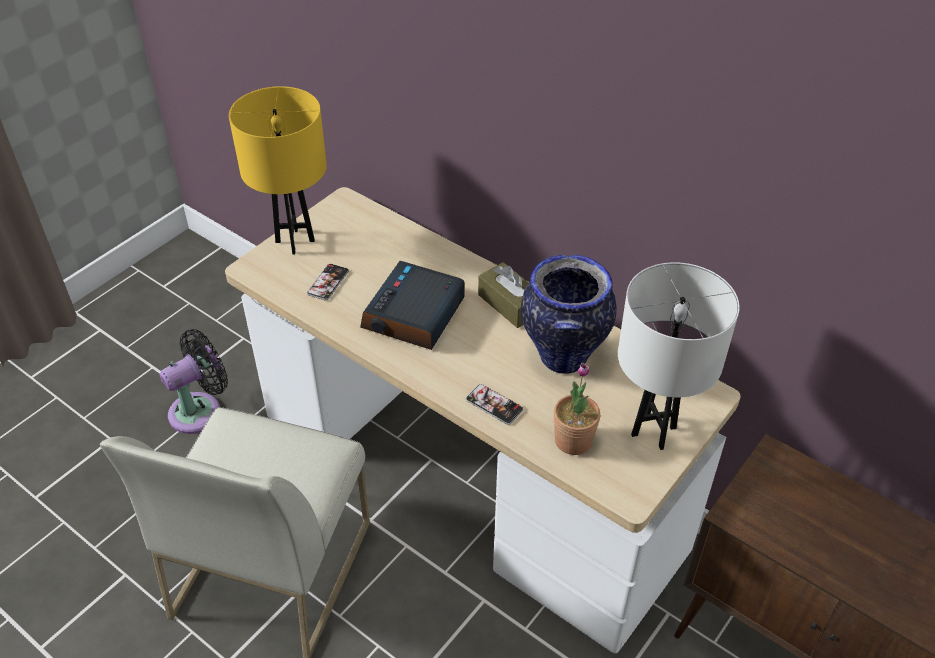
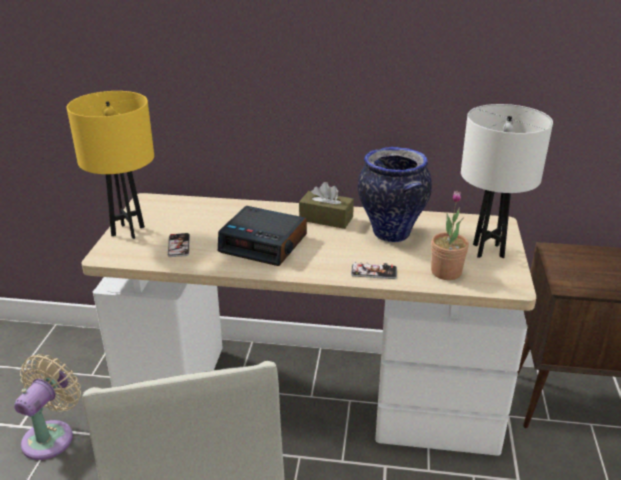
camera: 30 degrees left, 15 degrees down
(200, 410) = (51, 436): black fan -> beige fan
(414, 315) = (264, 243): alarm clock -> alarm clock turned 60 degrees counterclockwise

